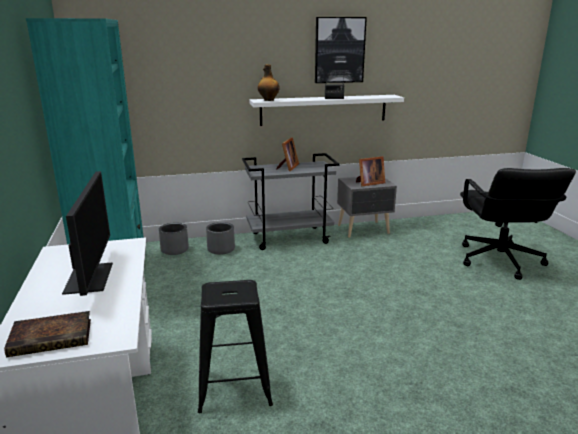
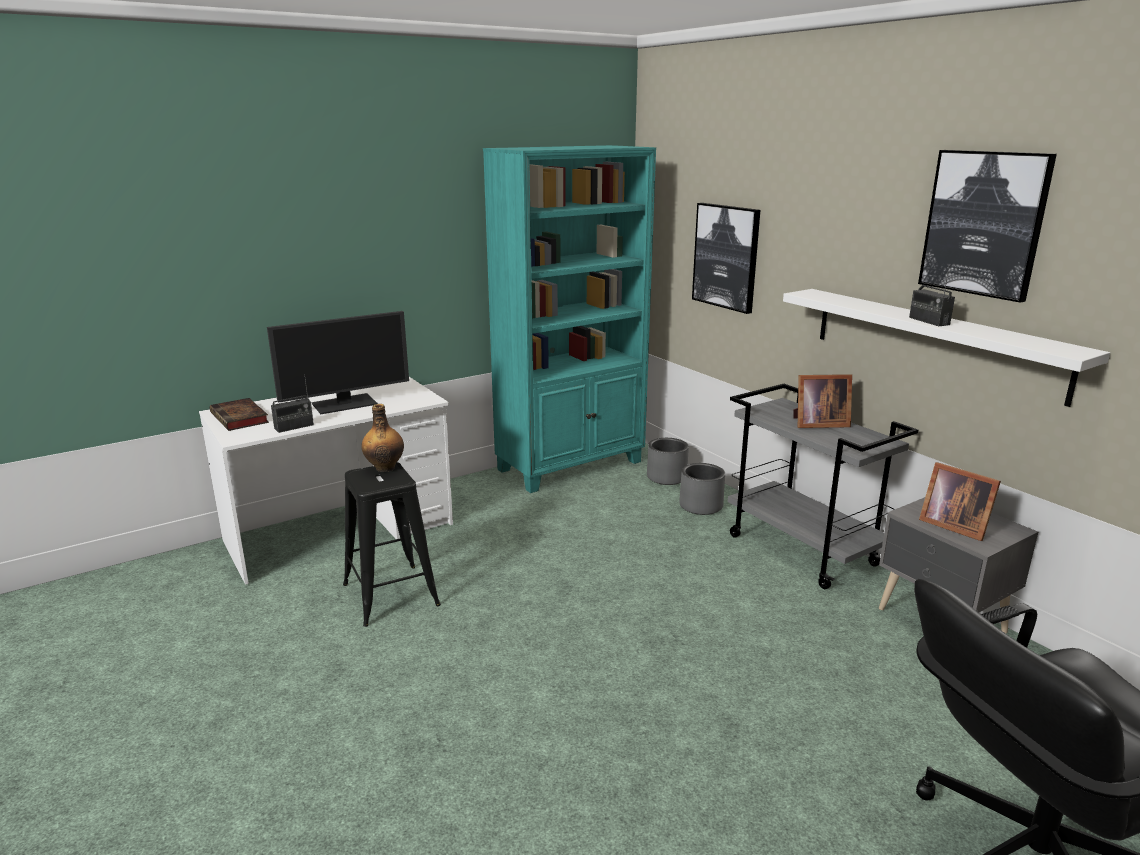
camera: 70 degrees right, 0 degrees up
(123, 305) = (294, 427): none -> radio
(177, 92) = (726, 256): none -> picture
(268, 100) = (820, 296): bottle -> bottle (385, 467)

